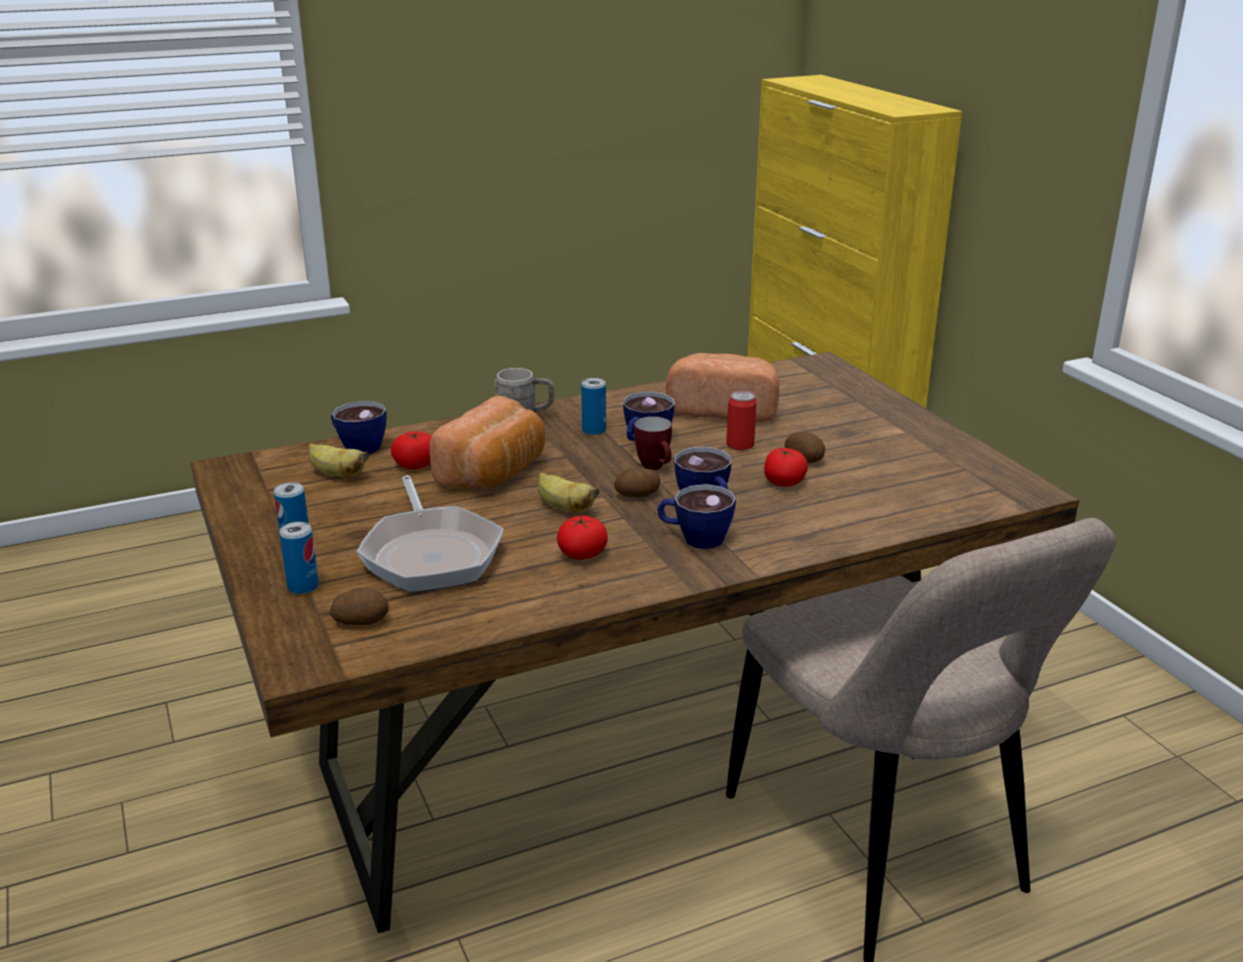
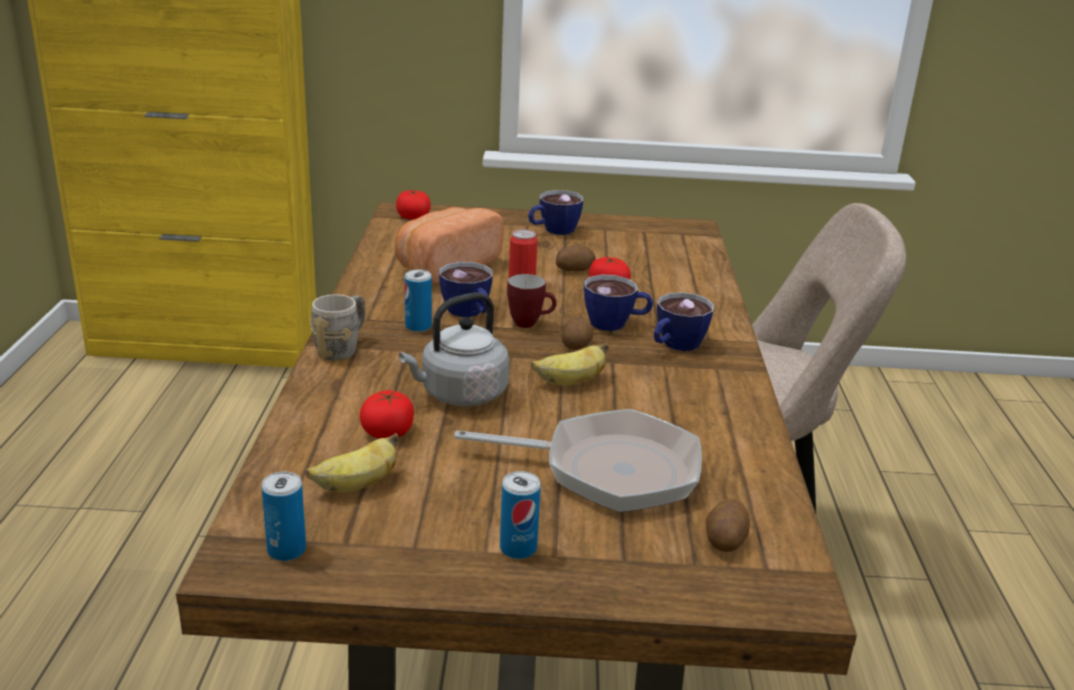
camera: 65 degrees left, 0 degrees up
(303, 587) = (627, 563): can -> can (286, 550)
(357, 446) = (292, 456): cup -> cup (553, 230)
(495, 473) = (459, 395): bread -> grey kettle
(582, 554) = (668, 397): tomato -> tomato (413, 217)

